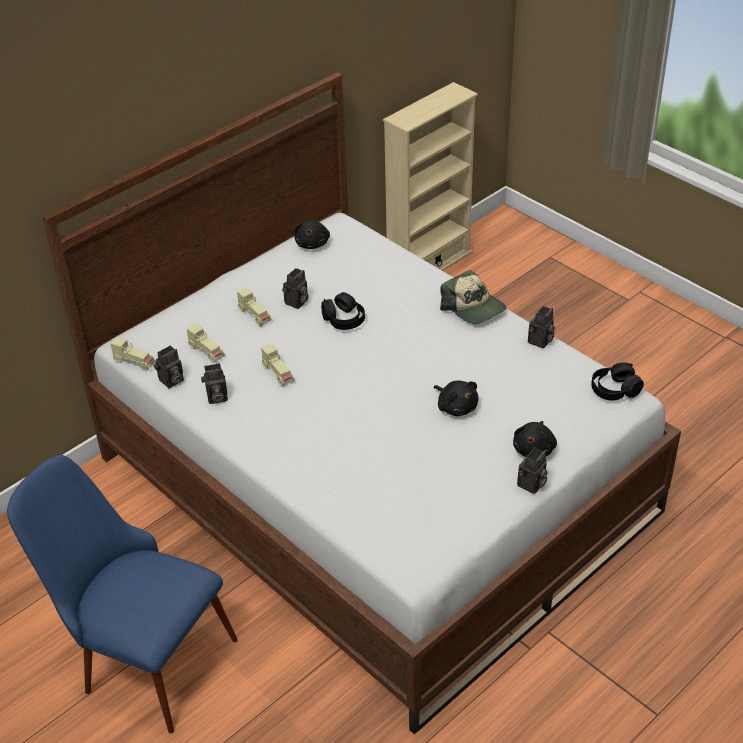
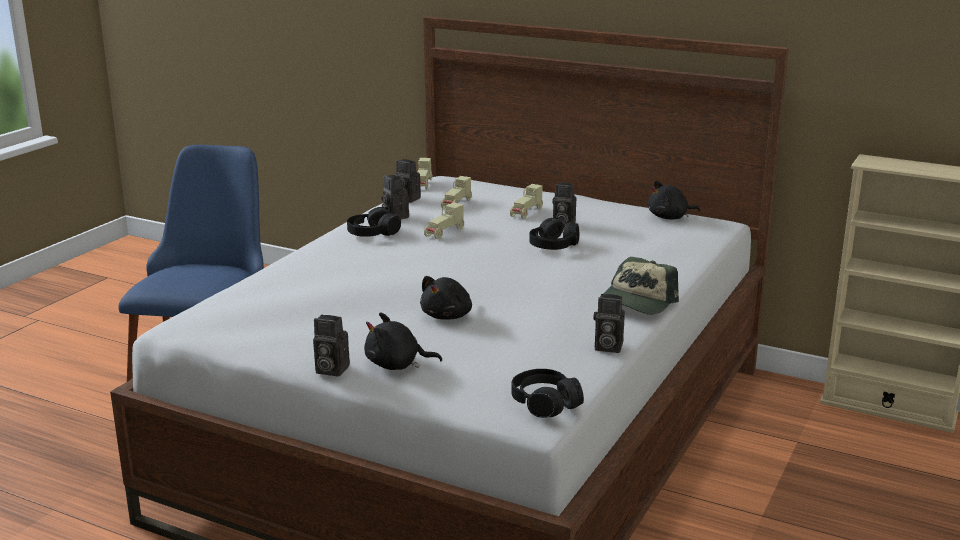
camera: 70 degrees right, 20 degrees down
(254, 419) = (373, 233): none -> black headphones

